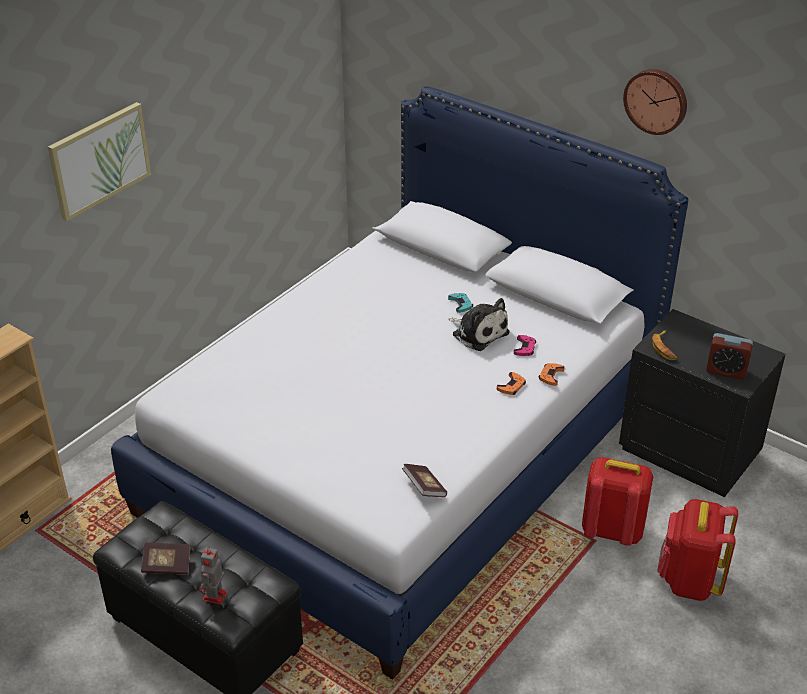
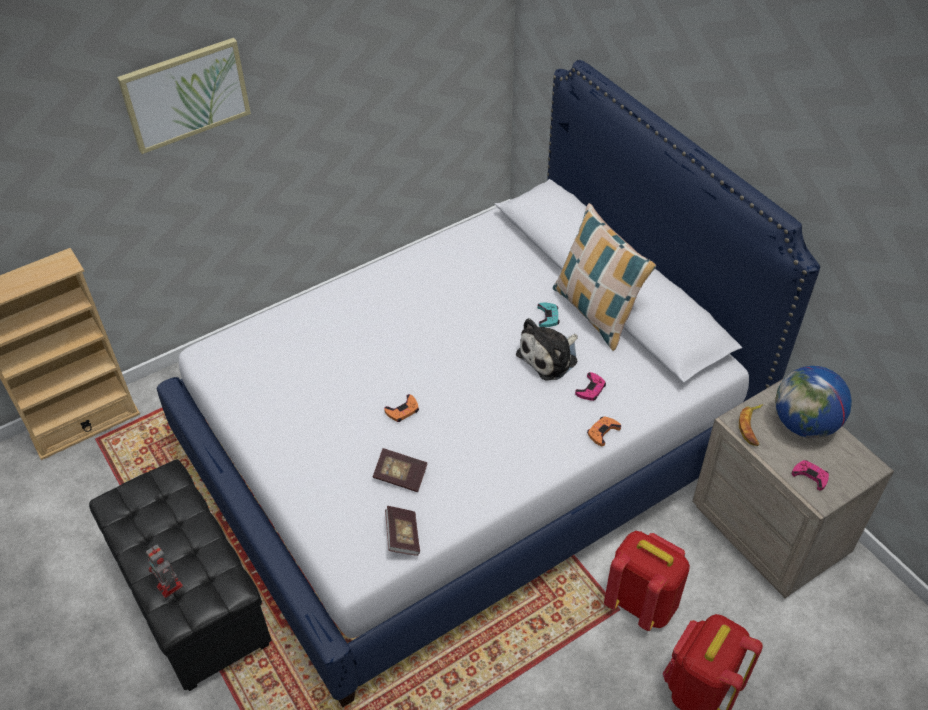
camera: 20 degrees right, 10 degrees up
(167, 565) = (144, 537): book -> book (400, 476)
(214, 597) = (170, 587): toy robot -> toy robot turned 75 degrees counterclockwise
(478, 332) = (550, 357): plush toy -> plush toy turned 75 degrees clockwise
(499, 293) = (596, 313): none -> pillow
(511, 386) = (554, 434): orange game controller -> orange game controller (403, 411)
(656, 100) = (808, 144): wall clock -> none
(690, 451) = (770, 530): black nightstand -> beige nightstand
(703, 337) = (804, 424): none -> globe
(726, 371) = (810, 476): alarm clock -> pink game controller

